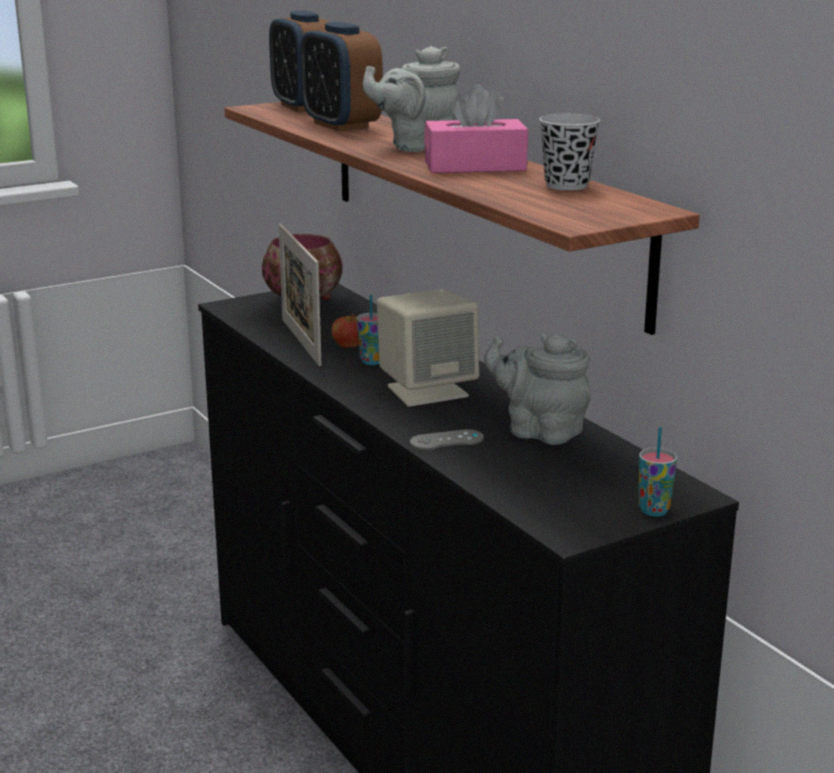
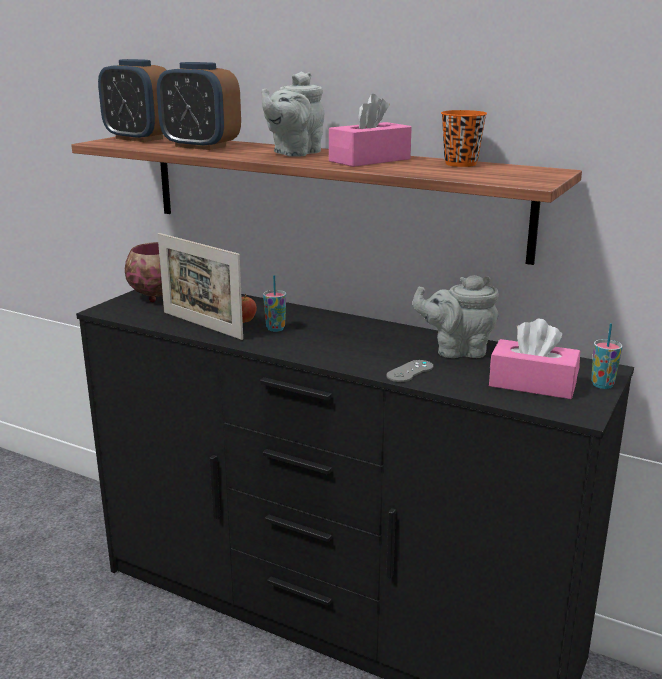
camera: 30 degrees left, 0 degrees up
(427, 391) = (344, 341): beige speaker -> none
(566, 185) = (460, 164): black cup -> orange cup
(567, 488) = (532, 384): none -> pink tissue box

